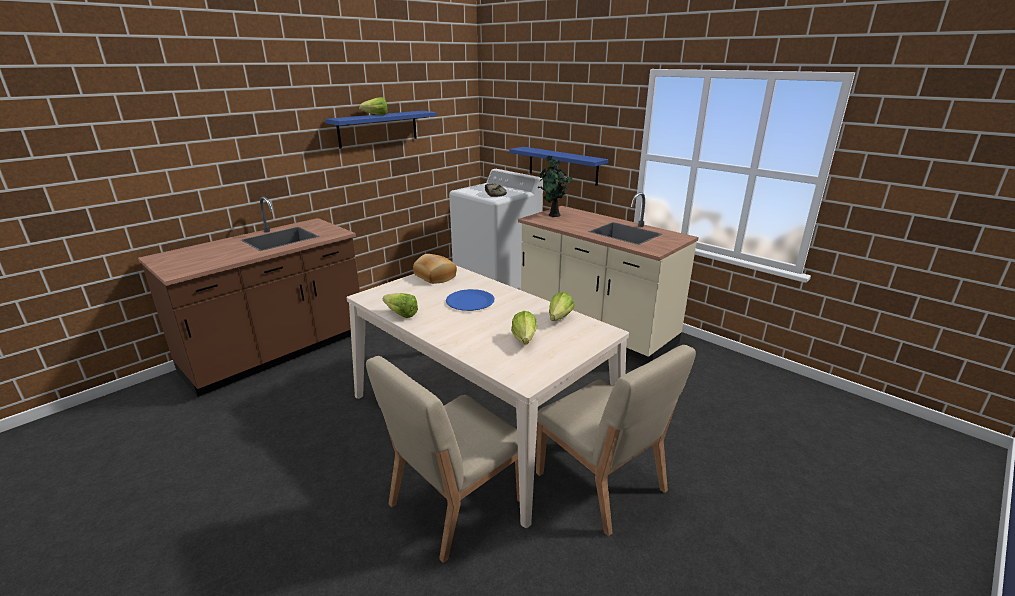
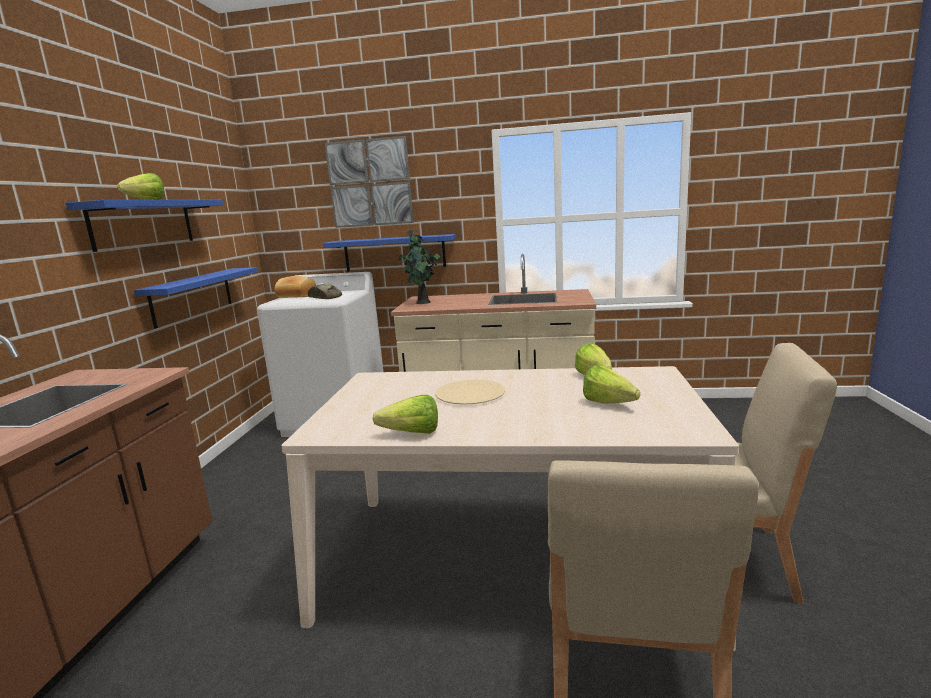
camera: 35 degrees left, 10 degrees down
(410, 177) = (192, 296): none -> blue shelf
(434, 277) = (372, 388): bread -> bread (296, 296)
(470, 301) = (470, 394): blue plate -> beige plate
(553, 103) = (370, 183): none -> picture

